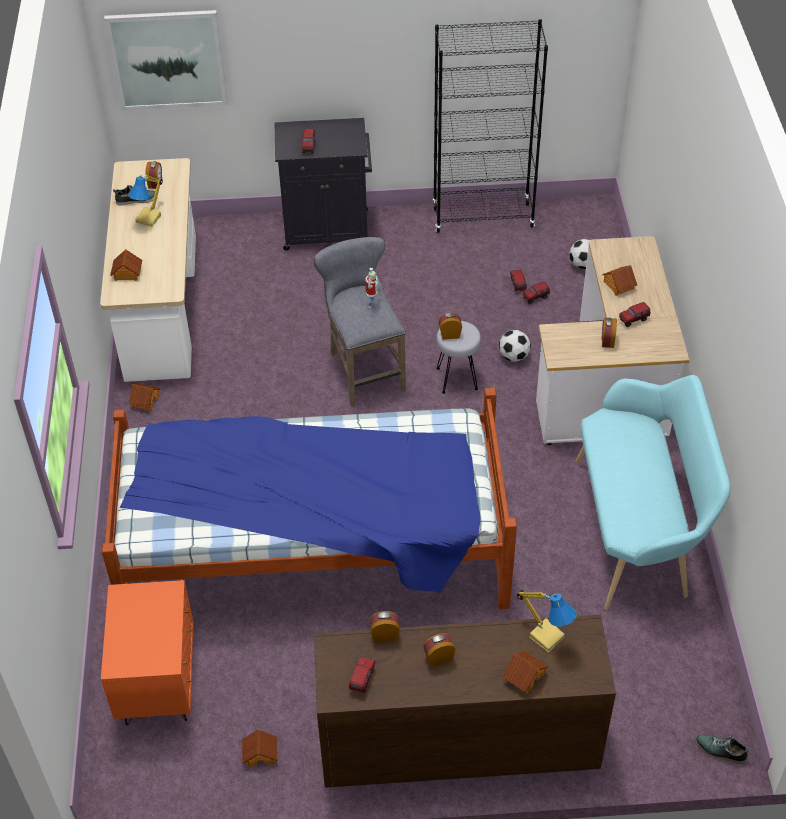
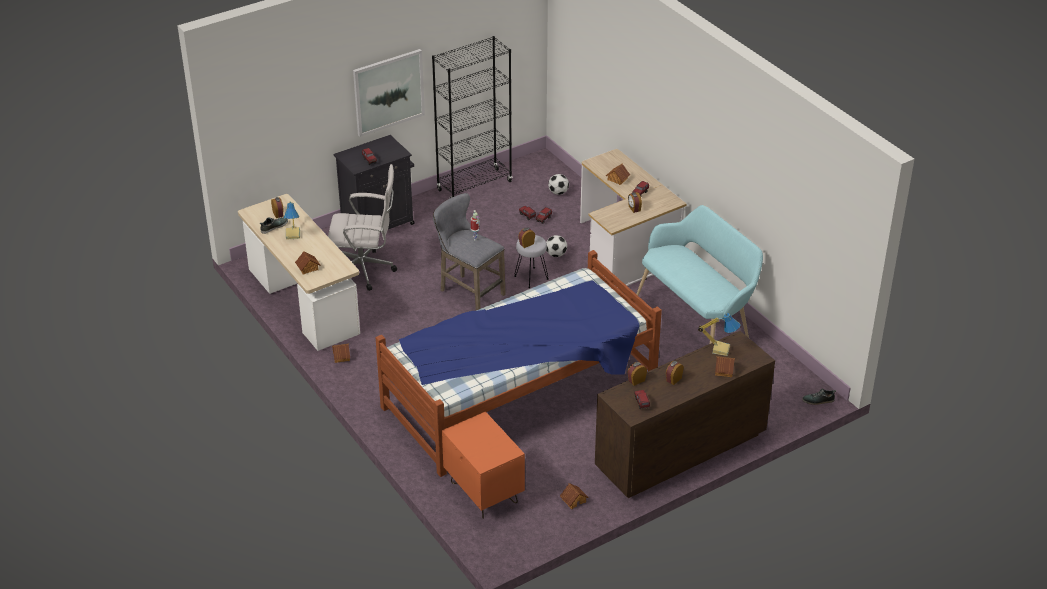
camera: 30 degrees left, 10 degrees down
(167, 60) = (263, 126): picture -> picture (388, 92)
(264, 290) = (366, 270): none -> white office chair

